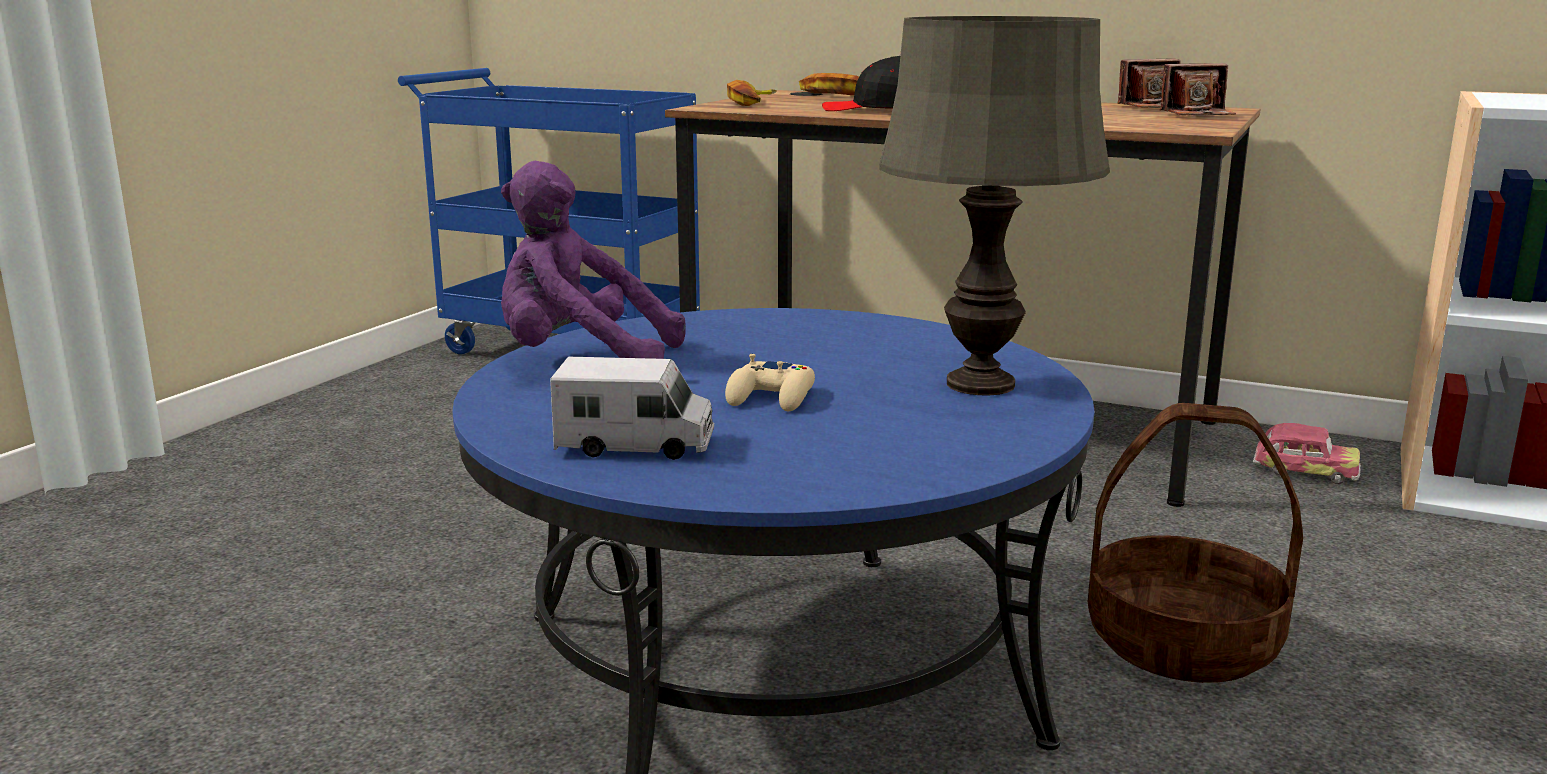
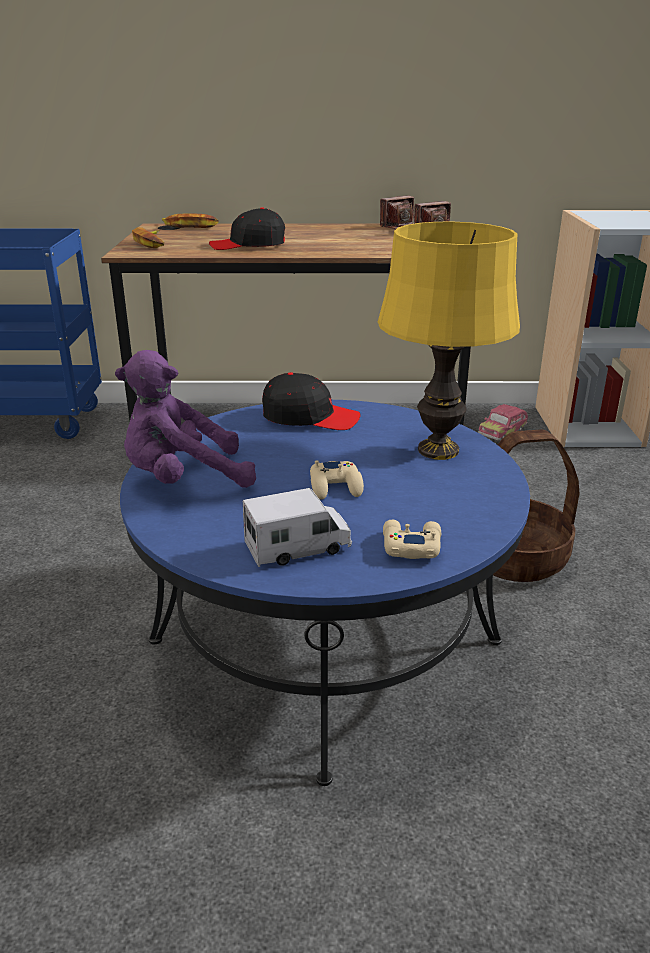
camera: 25 degrees left, 10 degrees up
(795, 470) = (410, 546): none -> beige game controller
(833, 328) = (310, 417): none -> black cap
(979, 384) = (437, 450): grey table lamp -> yellow table lamp
(1304, 473) = (502, 433): toy car -> toy car turned 135 degrees clockwise

